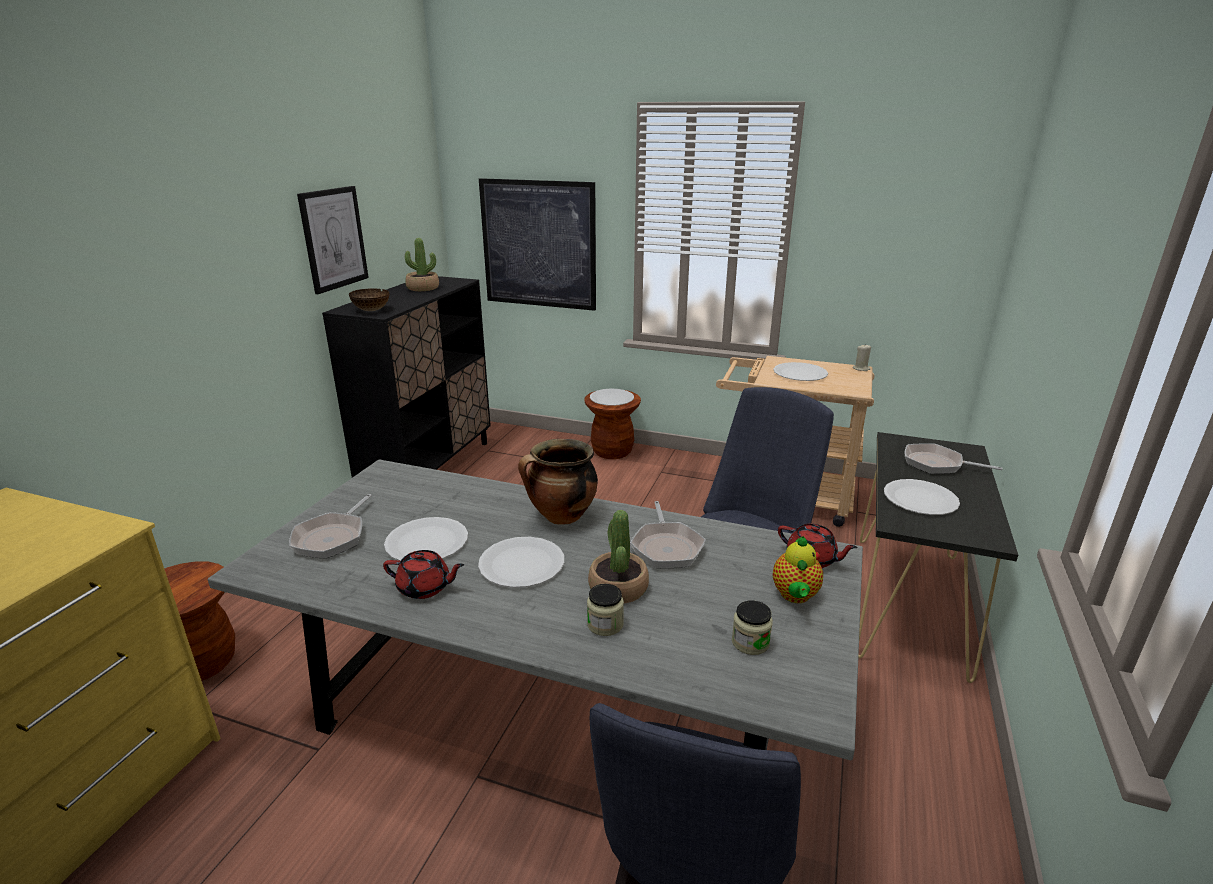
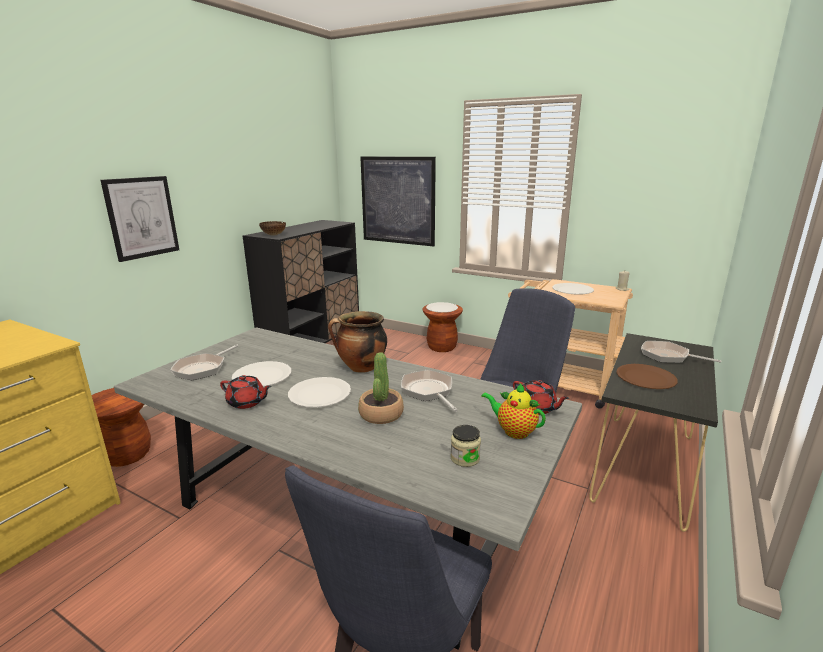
camera: 10 degrees right, 5 degrees down
(333, 239) = (254, 188): picture -> picture (142, 217)
(423, 288) = (315, 225): potted plant -> none
(605, 624) = (360, 436): jar -> none
(666, 547) = (428, 391): frying pan -> frying pan turned 150 degrees clockwise
(795, 596) = (513, 431): teapot -> teapot turned 105 degrees clockwise
(920, 499) = (646, 378): white plate -> brown plate

